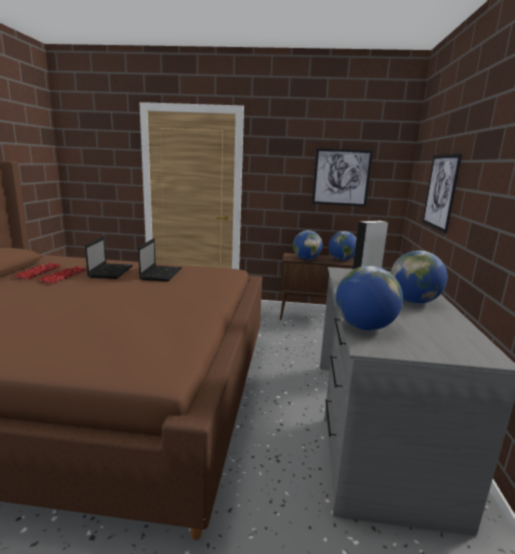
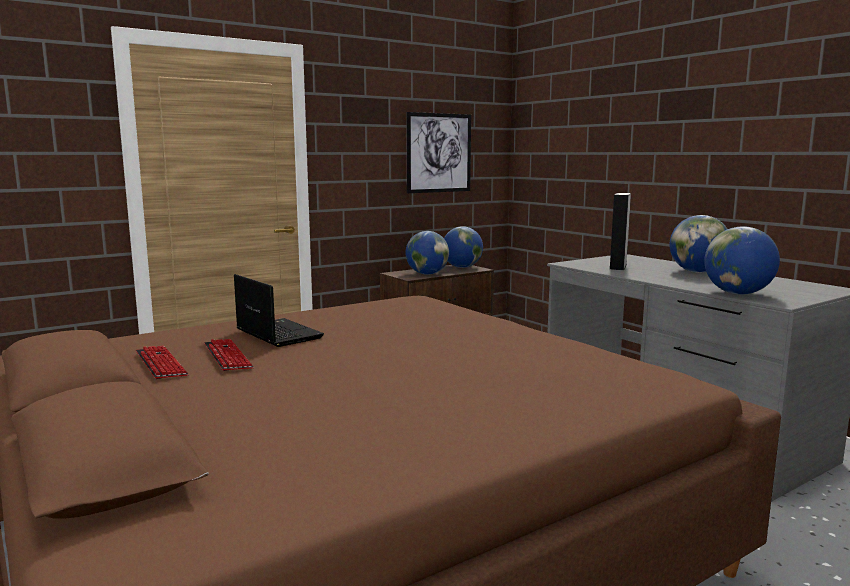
camera: 40 degrees left, 5 degrees down
(161, 274) = (354, 319): laptop -> none
(440, 191) = (602, 160): picture -> none

